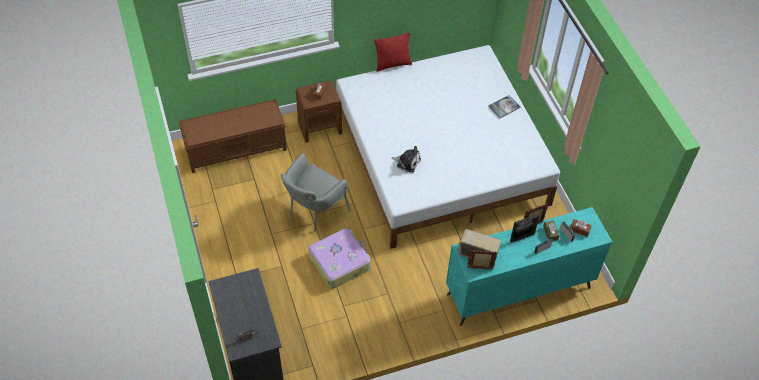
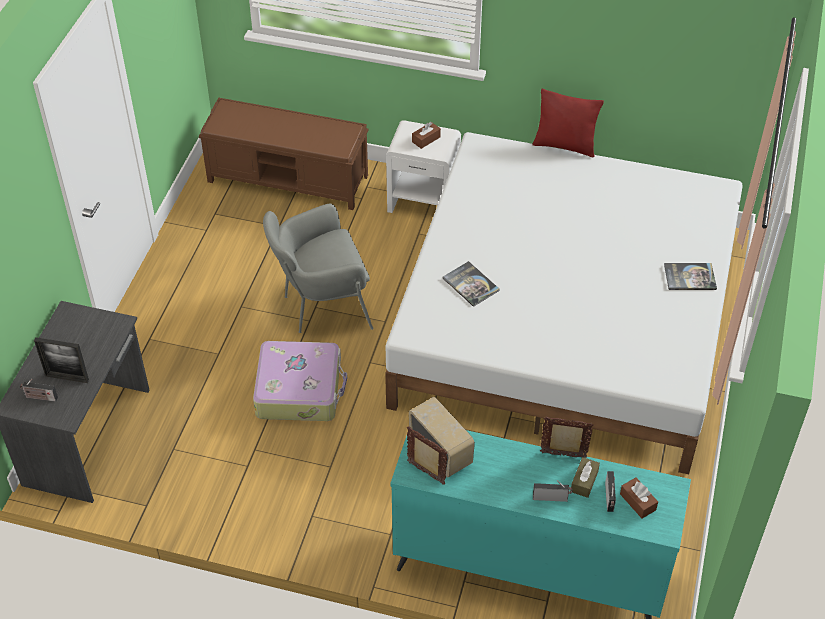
camera: 35 degrees right, 5 degrees down
(320, 127) = (424, 202): brown nightstand -> white nightstand
(407, 162) = (471, 284): plush toy -> book
(522, 237) = (532, 464): picture frame -> picture frame (67, 378)

